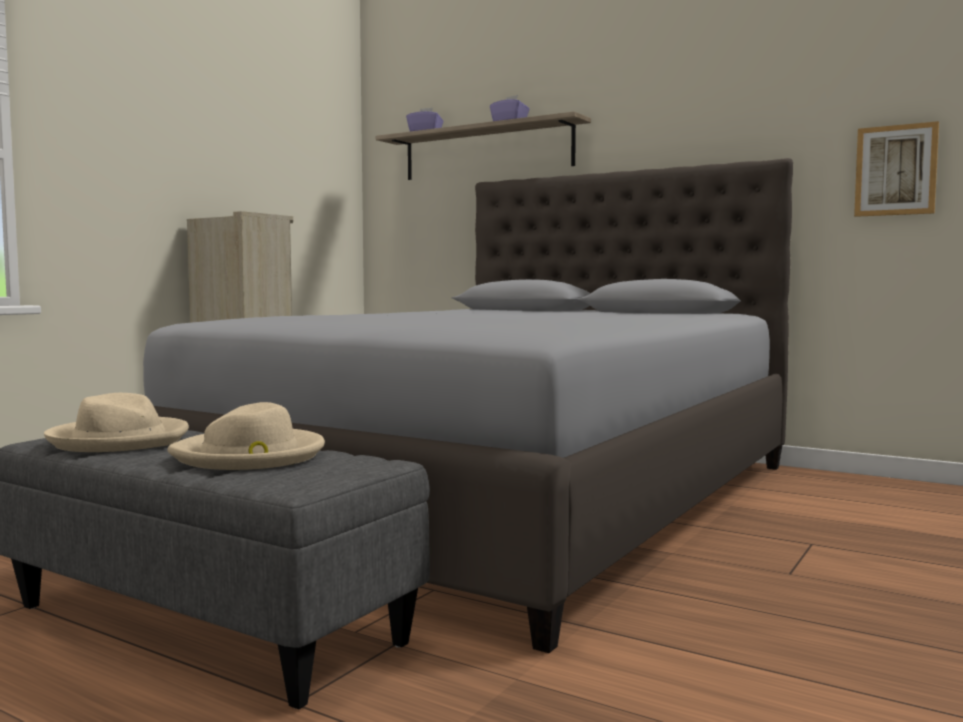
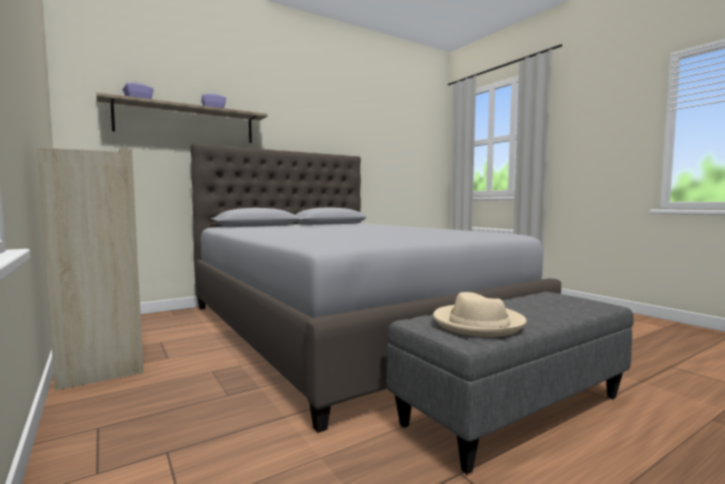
camera: 65 degrees left, 0 degrees up
(251, 456) = (536, 306): beige hat -> none
(896, 170) = (384, 166): picture -> none

